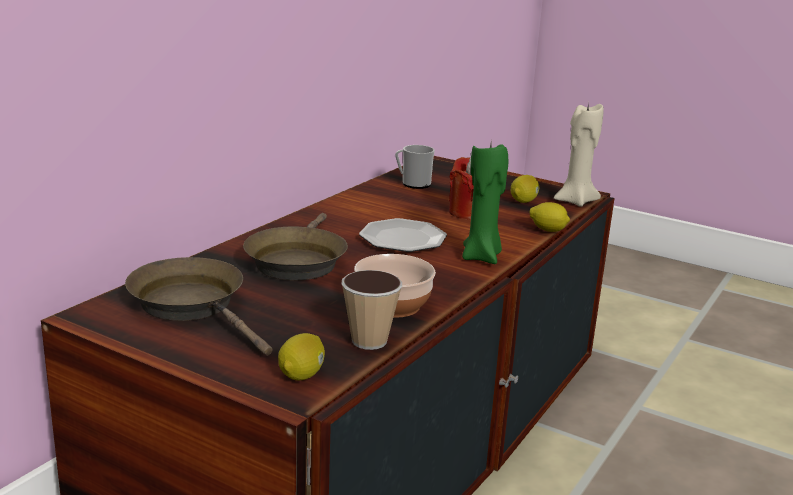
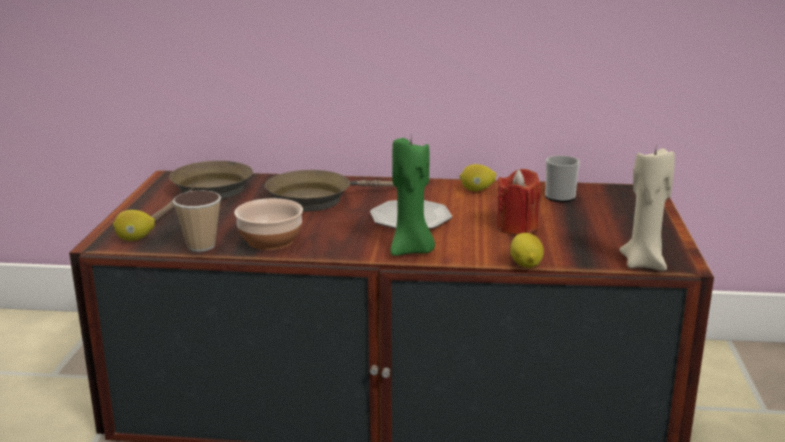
camera: 65 degrees right, 0 degrees up
(524, 201) = (596, 242): lemon -> lemon (477, 190)

